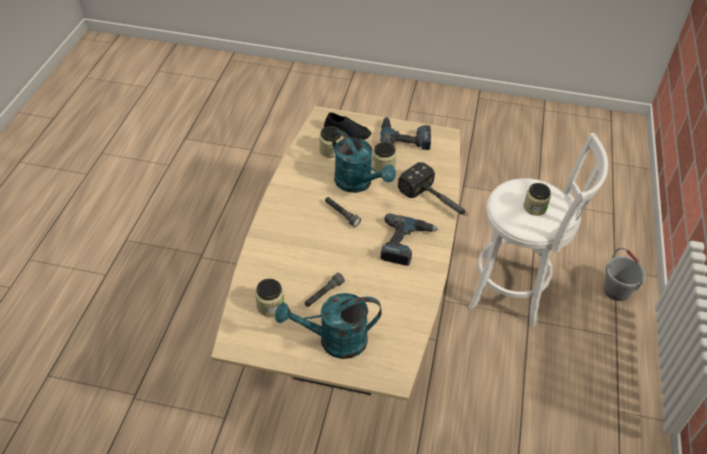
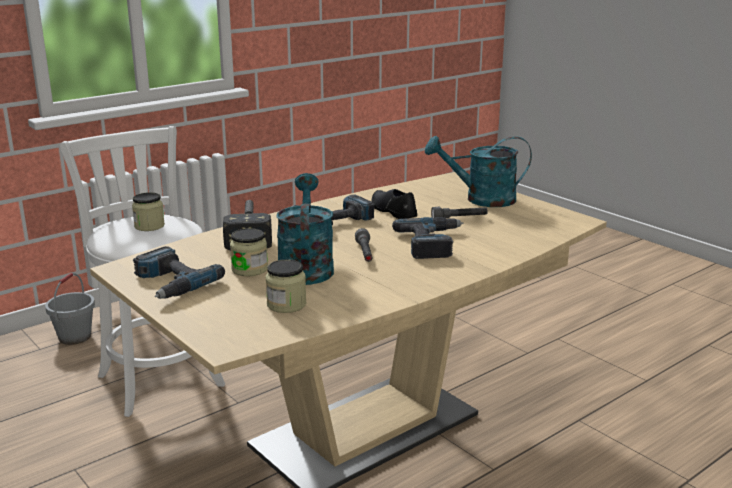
camera: 140 degrees left, 25 degrees down
(270, 306) = (521, 227): jar -> none
(312, 248) = (432, 243): none -> power drill
(334, 341) = (481, 199): turquoise watering can -> turquoise watering can turned 150 degrees clockwise
(347, 132) = (228, 314): black shoe -> black shoe (392, 210)

